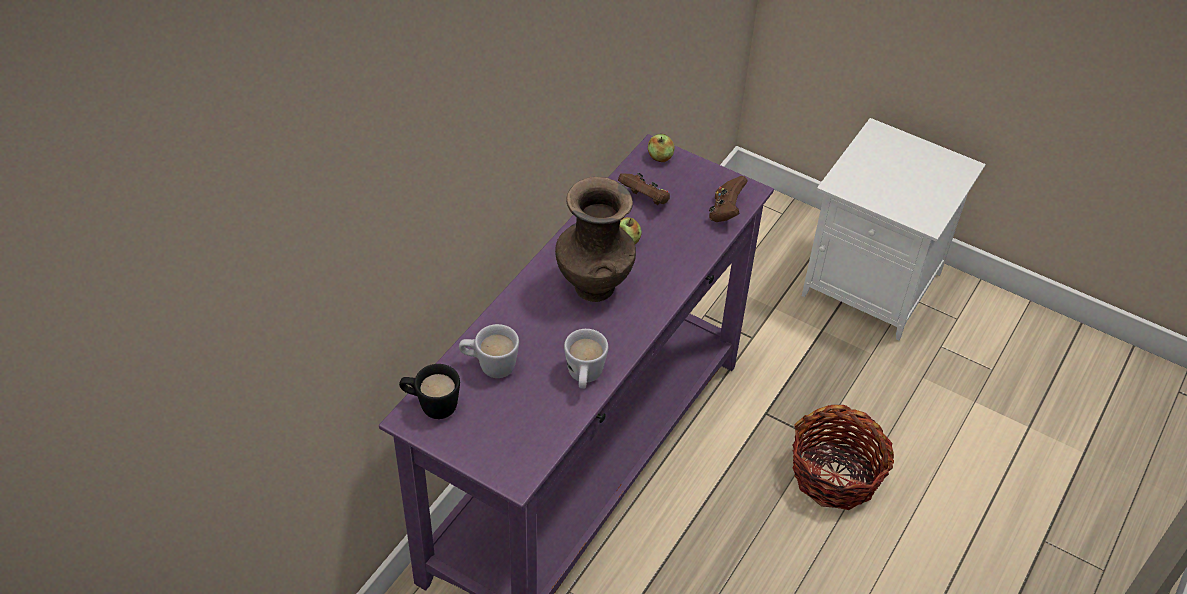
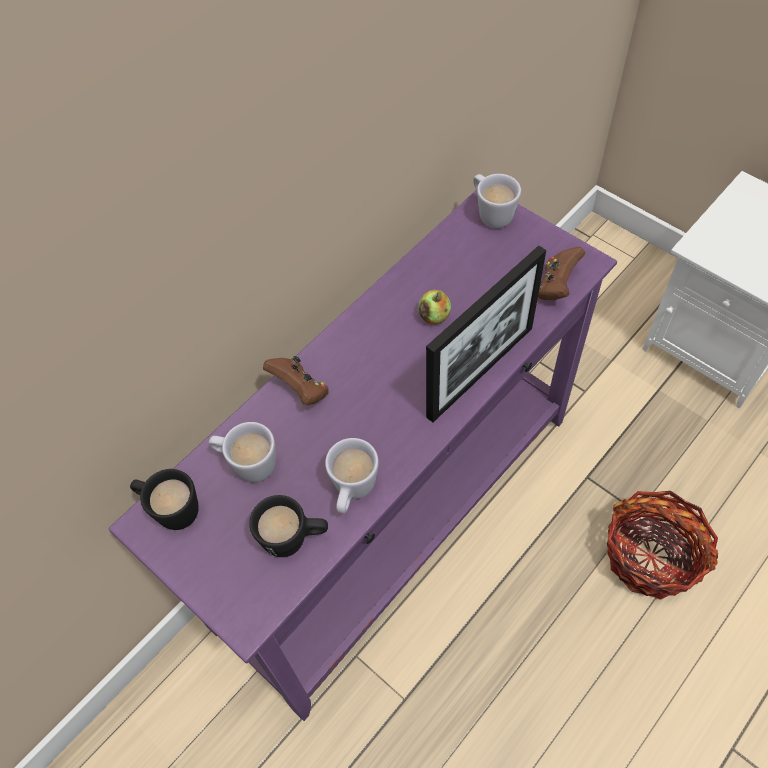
camera: 15 degrees right, 10 degrees up
(543, 416) = (294, 539): none -> black mug
(593, 285) = (386, 370): brown vase -> none
(645, 199) = (465, 265): brown game controller -> brown game controller (300, 390)
(660, 157) = (491, 213): apple -> white mug
(674, 281) = (480, 371): none -> picture frame

